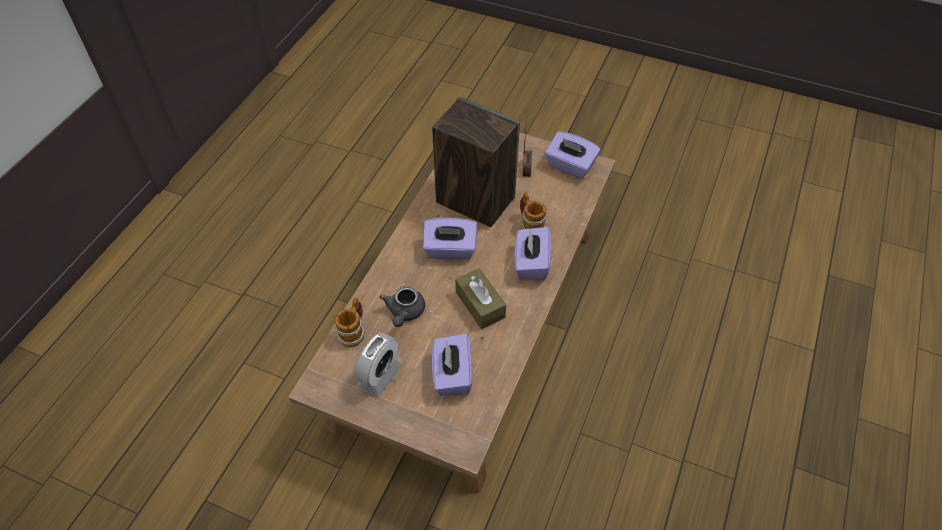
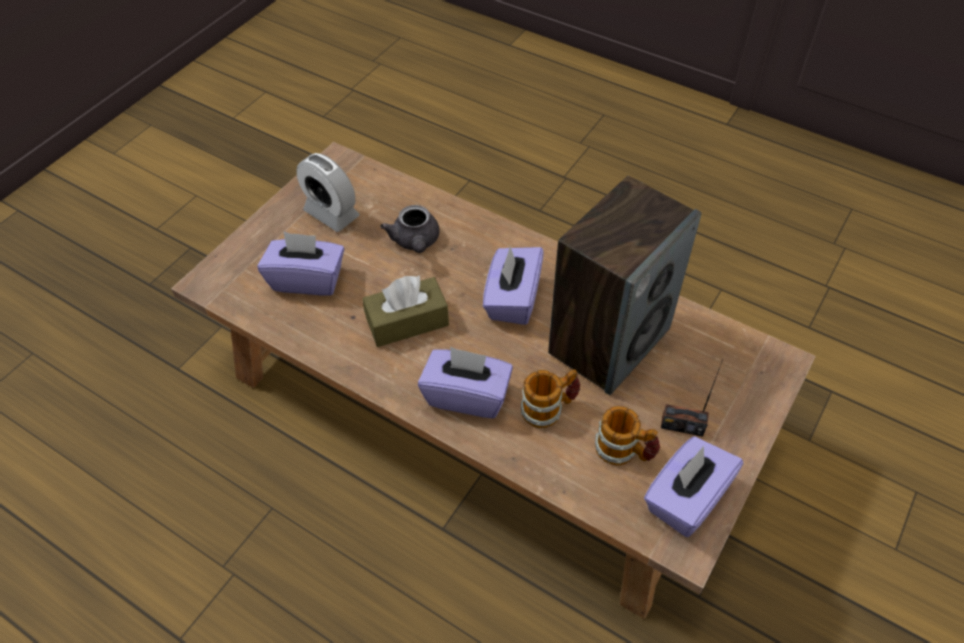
camera: 100 degrees right, 0 degrees up
(353, 331) = (402, 194): mug -> mug (624, 451)
(404, 313) = (415, 242): grey teapot -> grey teapot turned 120 degrees counterclockwise

